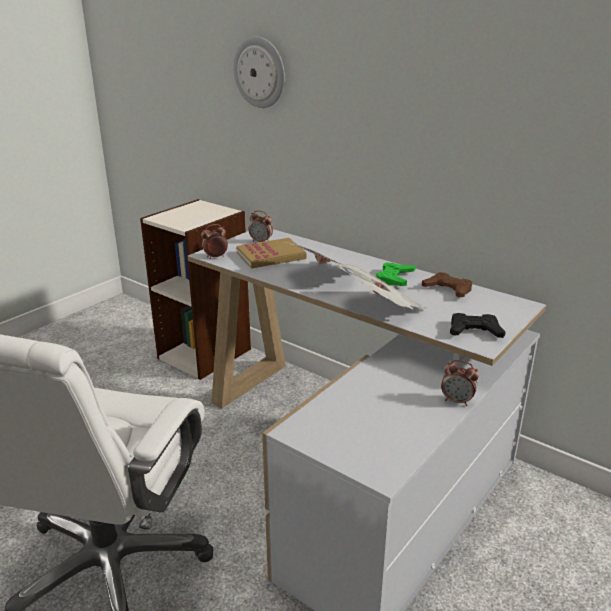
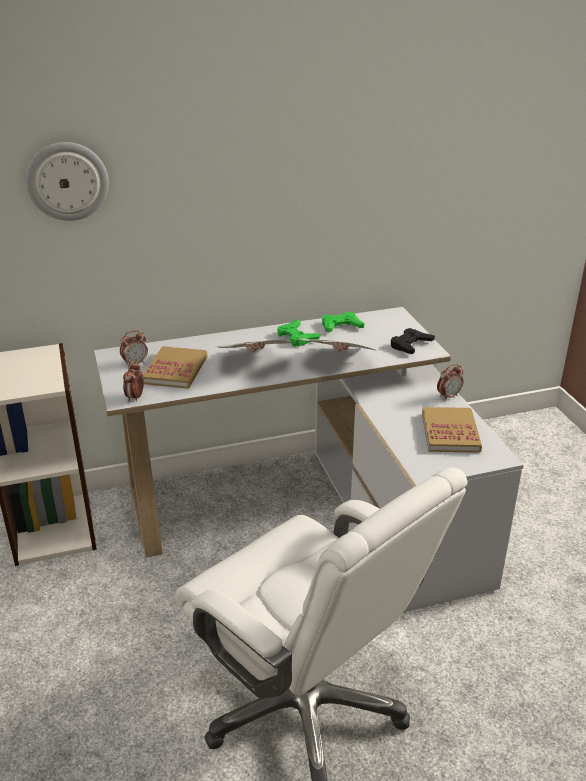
camera: 55 degrees left, 5 degrees up
(388, 424) = (450, 432): none -> book
(448, 289) = (341, 326): brown game controller -> green game controller

